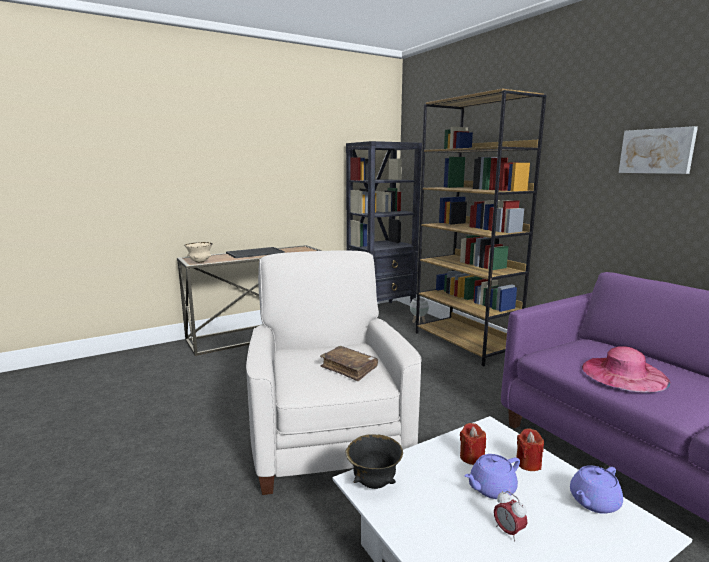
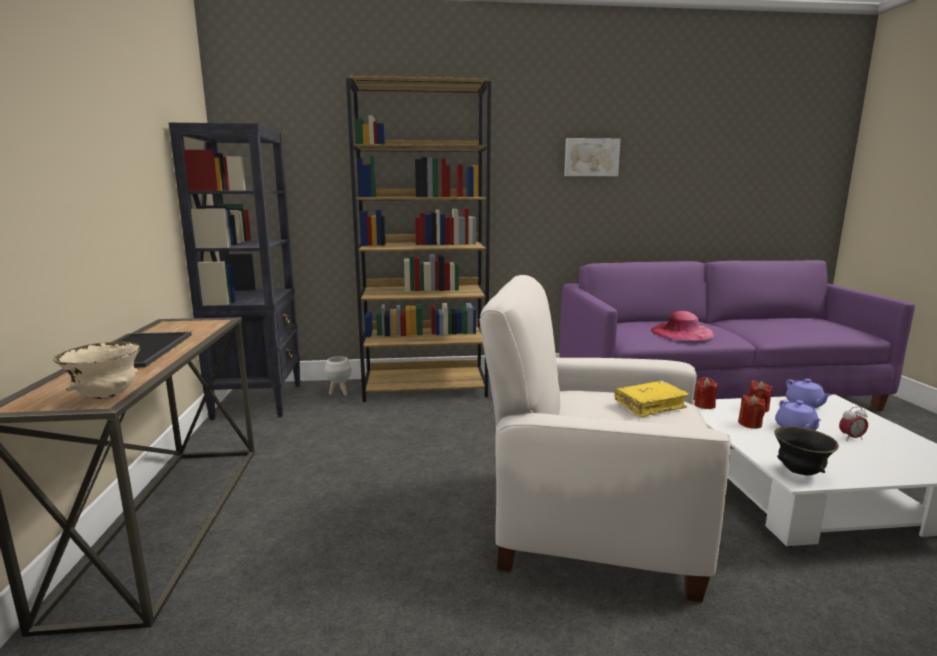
camera: 65 degrees left, 0 degrees up
(349, 368) = (650, 405): brown book -> yellow book
(494, 430) = (704, 405): none -> red candle

